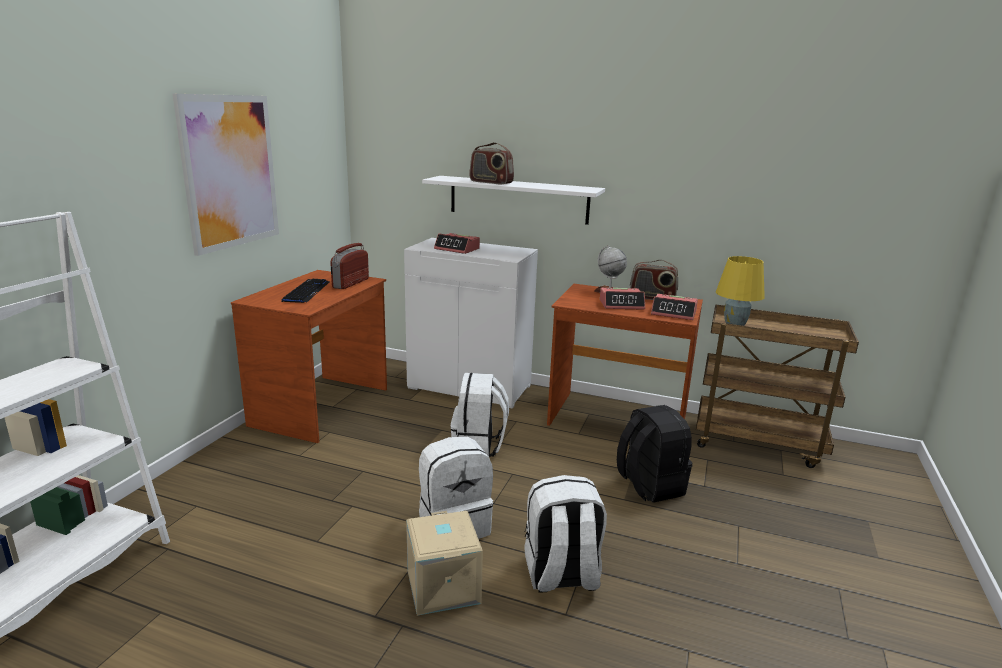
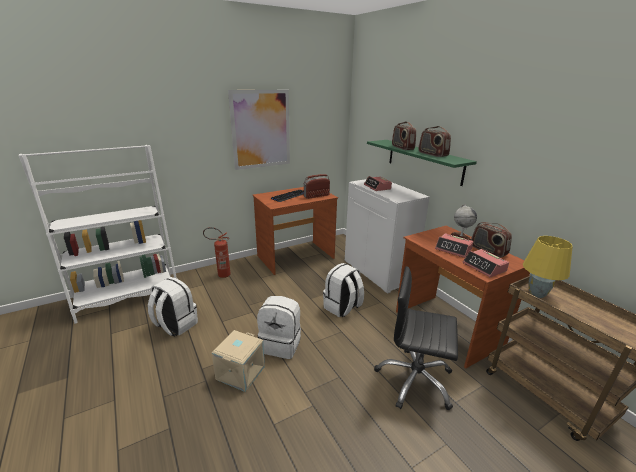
camera: 40 degrees right, 5 degrees up
(213, 479) = (221, 275): none -> fire extinguisher
(518, 199) = (424, 161): white shelf -> green shelf
(545, 186) = (432, 154): none -> radio
(561, 575) = (297, 402): white backpack -> white backpack (175, 325)
(649, 485) = (414, 380): black backpack -> black office chair

